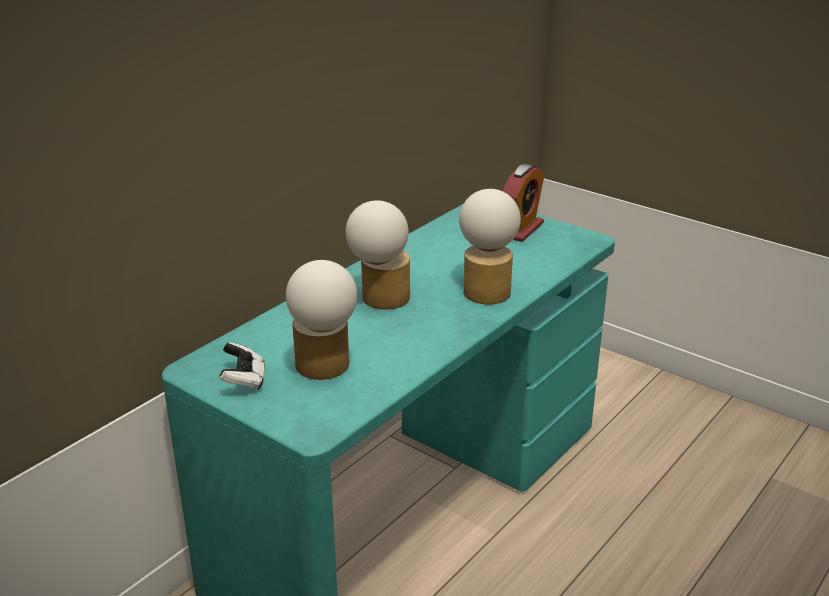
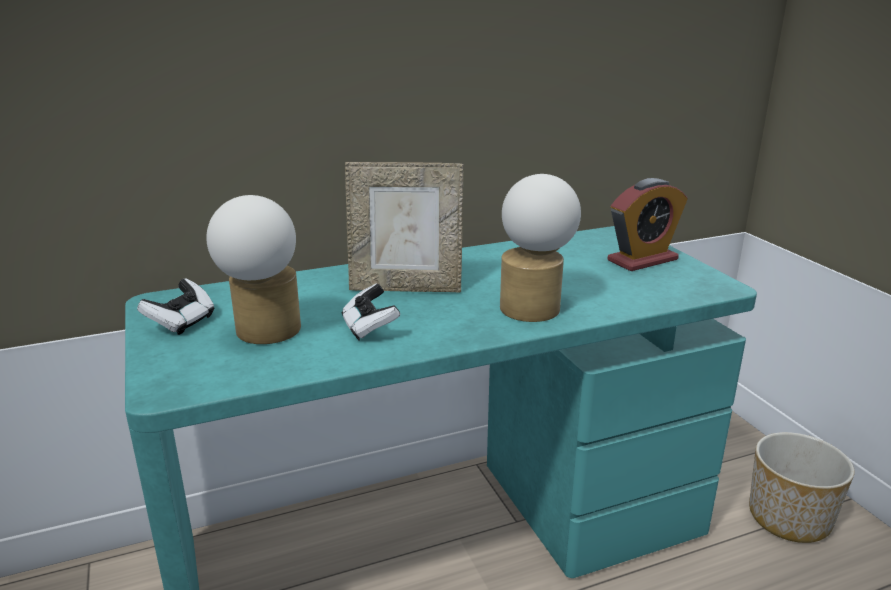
camera: 30 degrees right, 5 degrees down
(380, 300) = (406, 288): table lamp -> picture frame
(395, 341) = (369, 328): none -> game controller
(633, 397) = (790, 518): none -> planter

